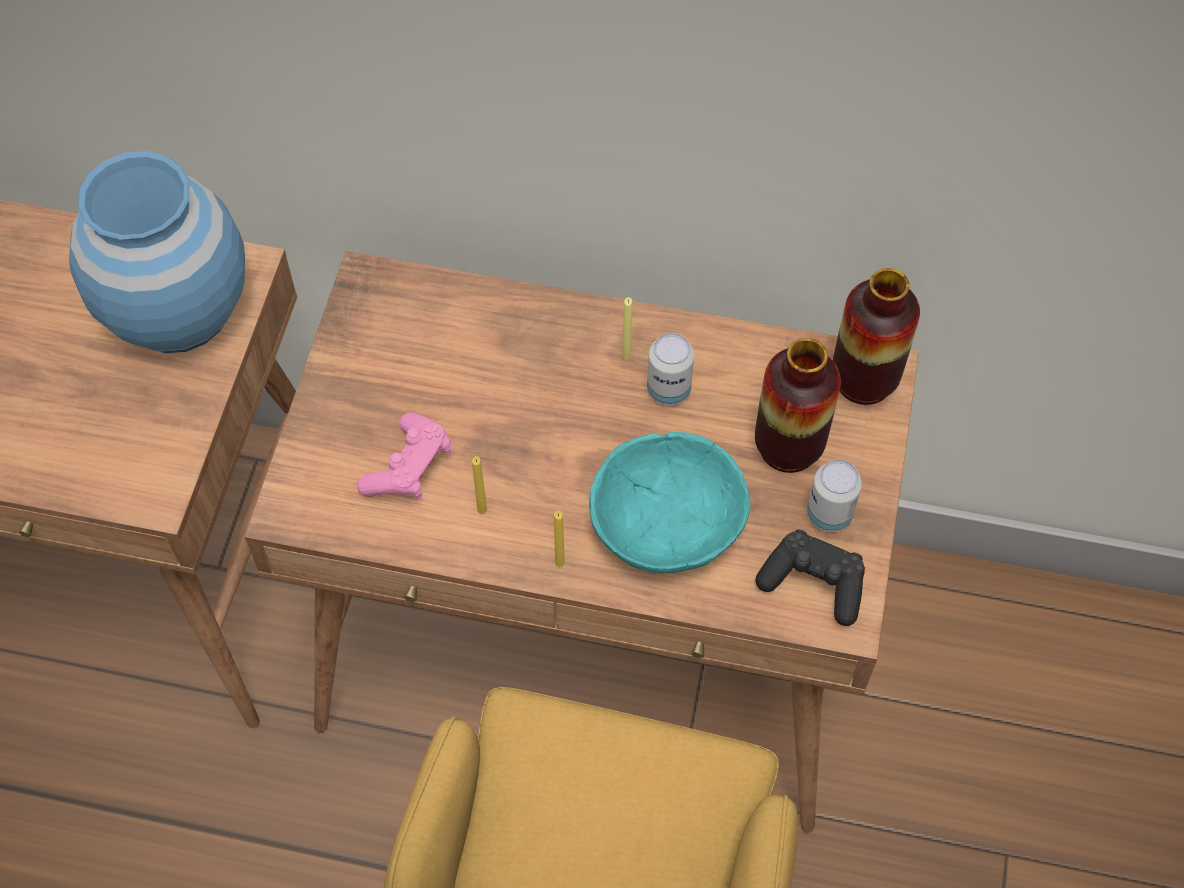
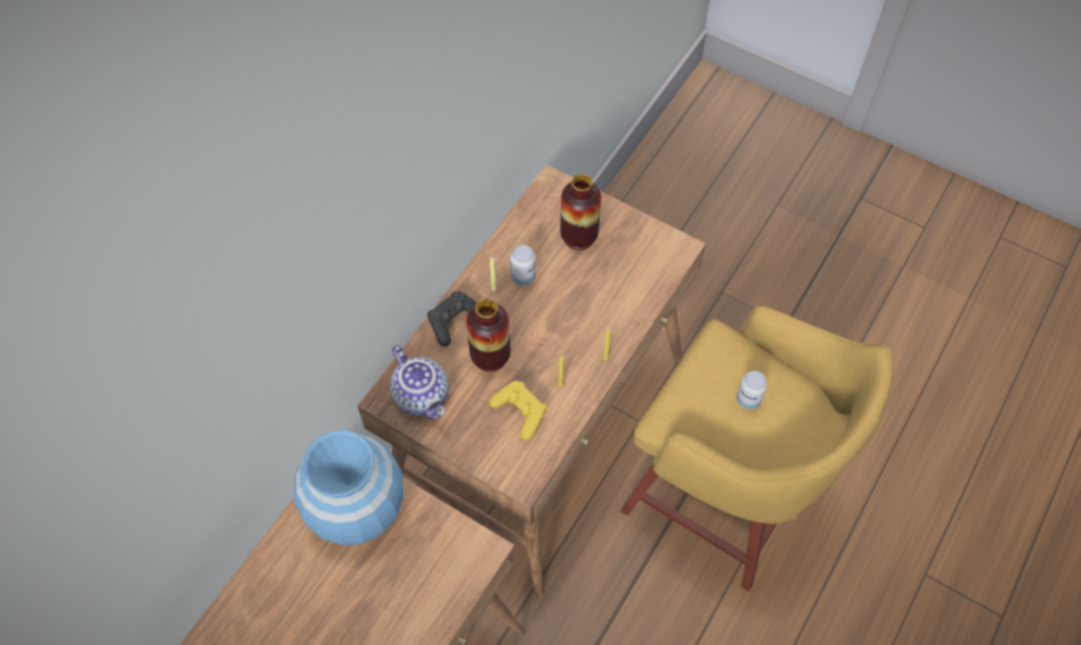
camera: 70 degrees left, 0 degrees up
(391, 327) = (423, 396): none -> teapot
(409, 468) = (520, 412): pink game controller -> yellow game controller
(668, 522) = (601, 302): turquoise bowl -> none
(813, 583) = (658, 253): black game controller -> black game controller (453, 322)
(829, 514) = (623, 234): can -> can (748, 399)
(863, 380) = (554, 192): vase -> vase (490, 357)

